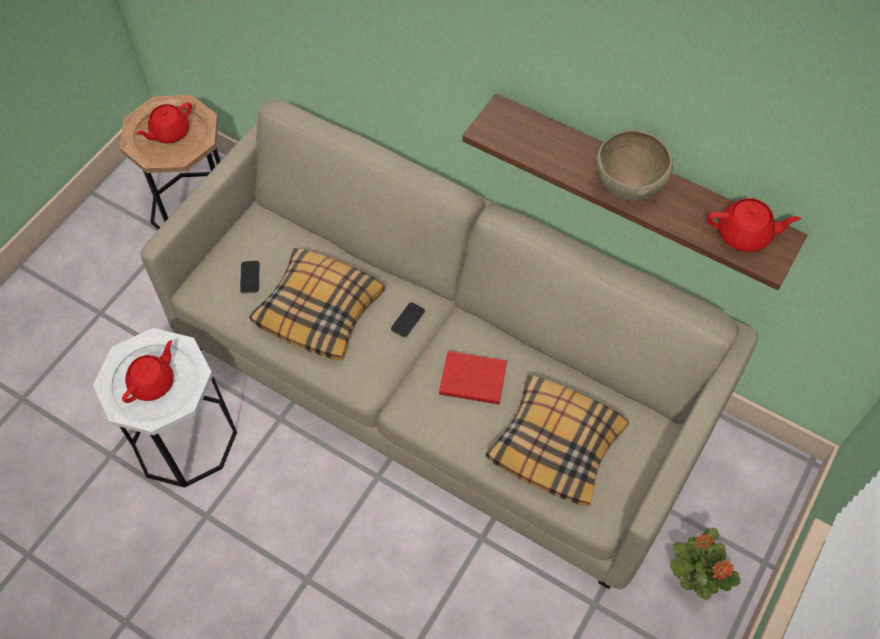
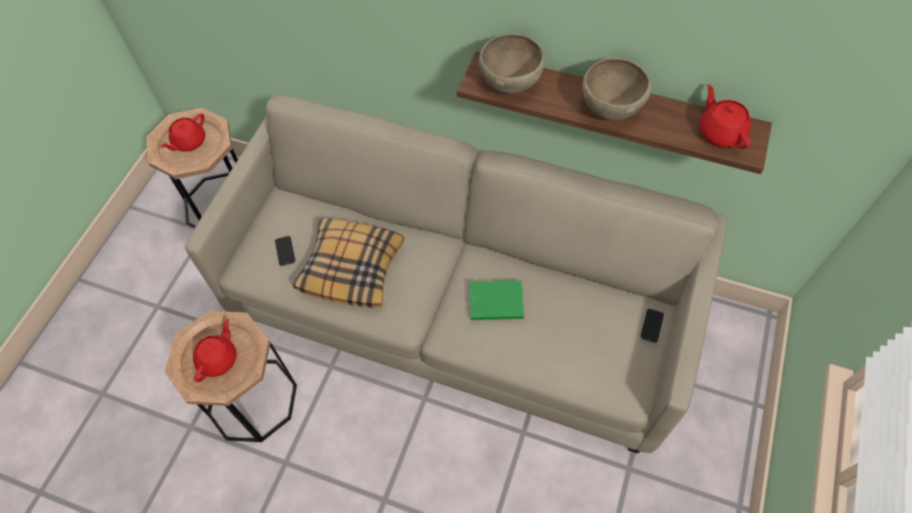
camera: 10 degrees left, 0 degrees up
(184, 438) = (252, 399): white side table -> brown side table
(408, 320) = (428, 262): phone -> phone (651, 326)
(471, 378) = (494, 300): red book -> green book
(523, 138) = (510, 84): none -> brown bowl
(556, 445) = (579, 343): pillow -> none
(695, 577) = (703, 428): potted plant -> none
(744, 235) = (720, 132): red teapot -> red teapot turned 105 degrees counterclockwise

